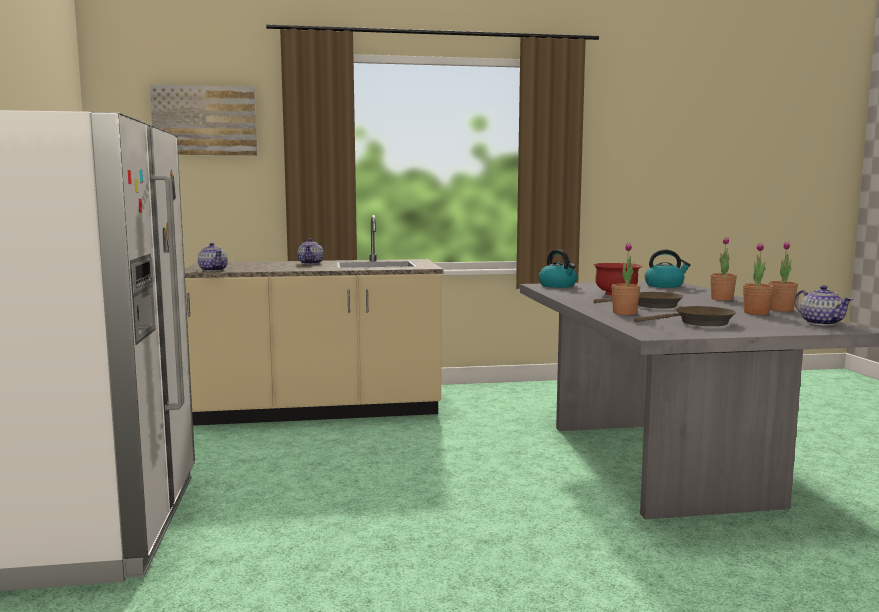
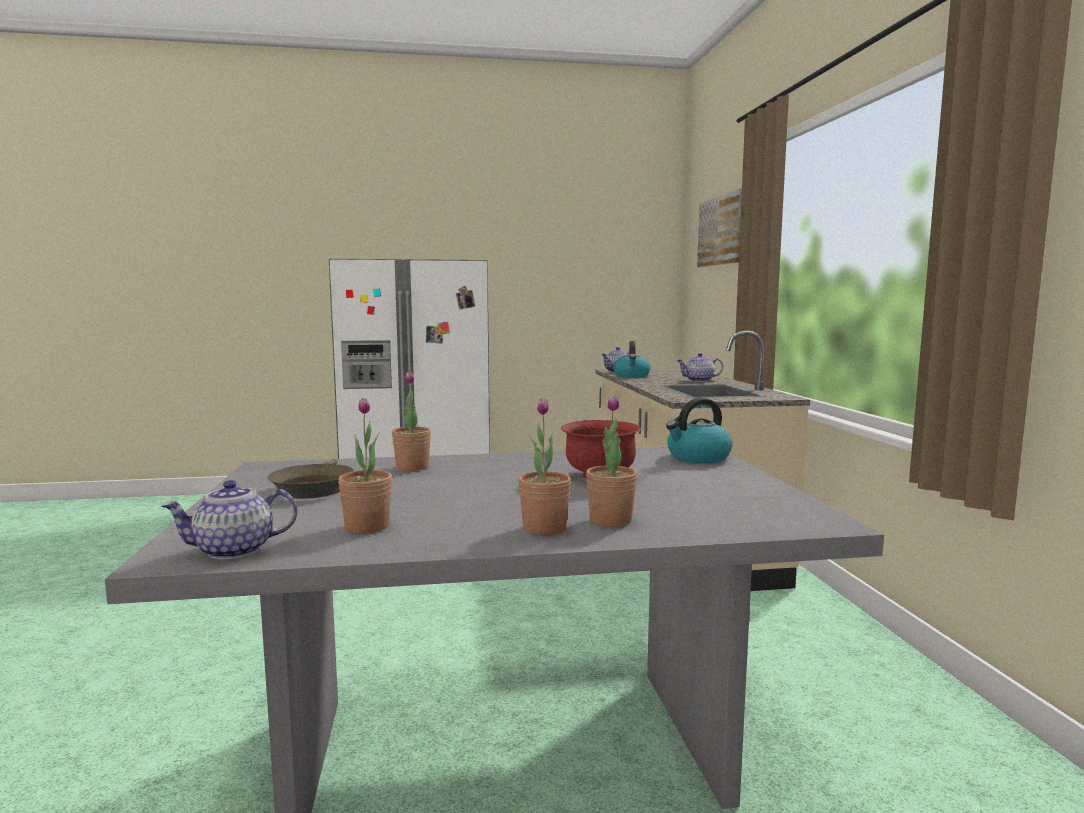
camera: 90 degrees right, 0 degrees up
(651, 305) = (473, 482): brown frying pan -> none
(664, 285) = (752, 512): kettle -> kettle (632, 376)
(780, 310) = (391, 549): potted plant -> potted plant (610, 520)

